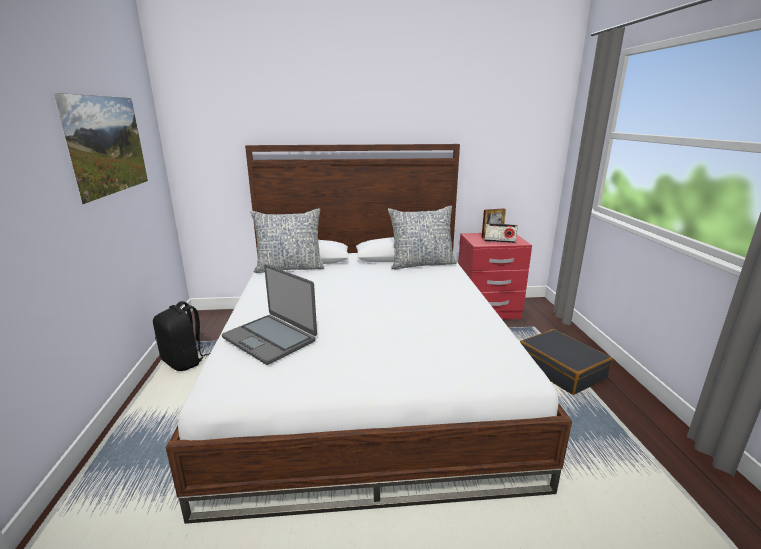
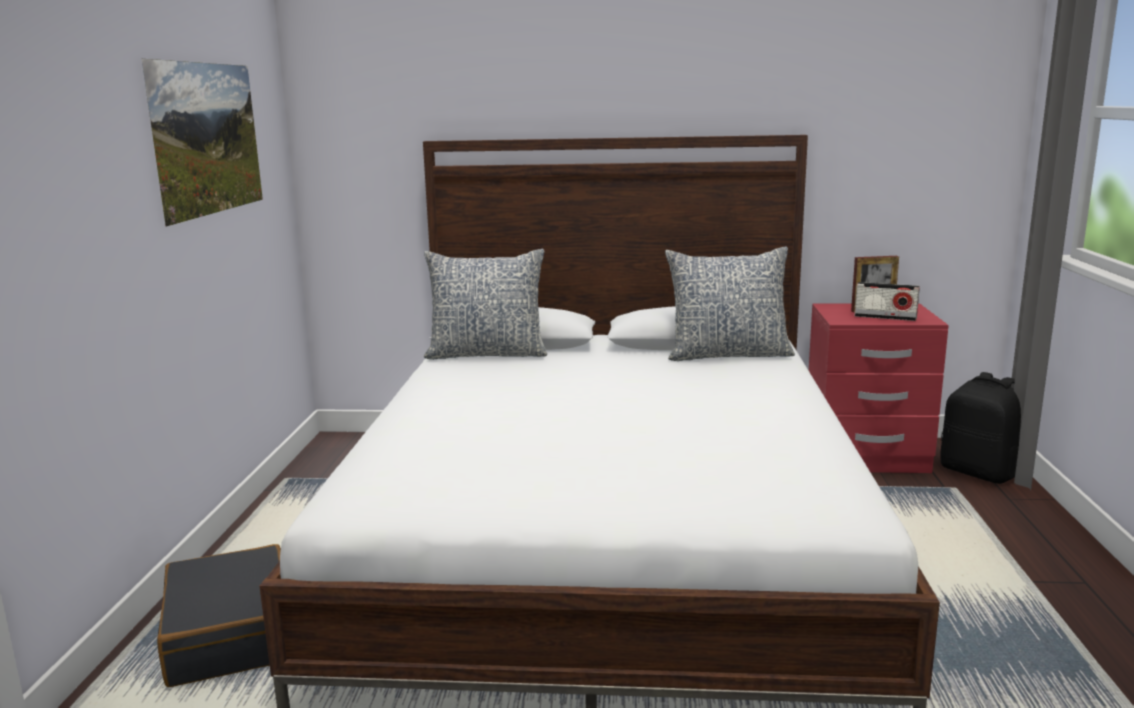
camera: 10 degrees right, 5 degrees down
(184, 361) = (300, 506): black backpack -> black backpack (979, 472)
(270, 339) = (435, 448): laptop -> none
(561, 370) = (990, 562): black suitcase -> black suitcase (232, 634)

